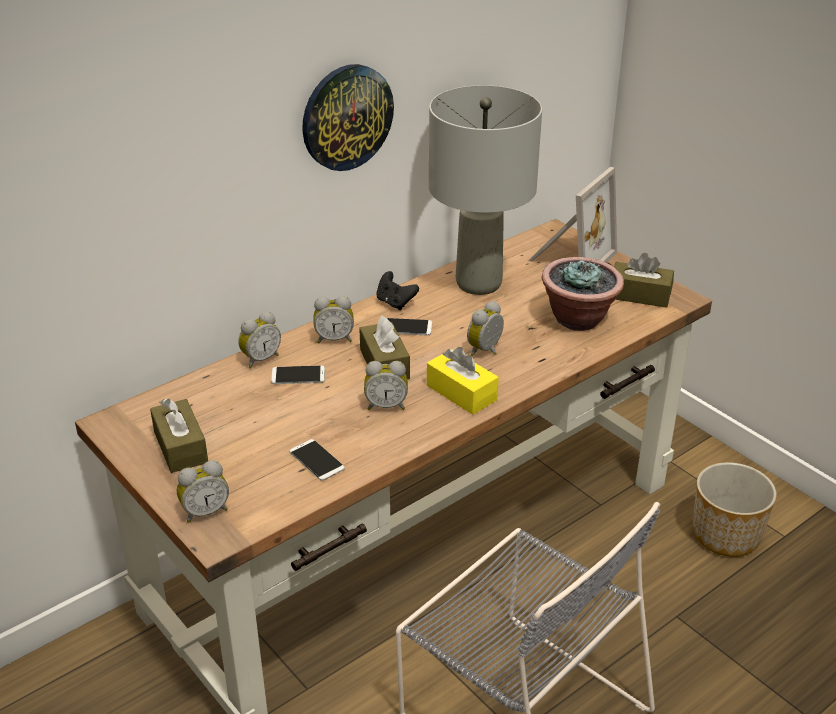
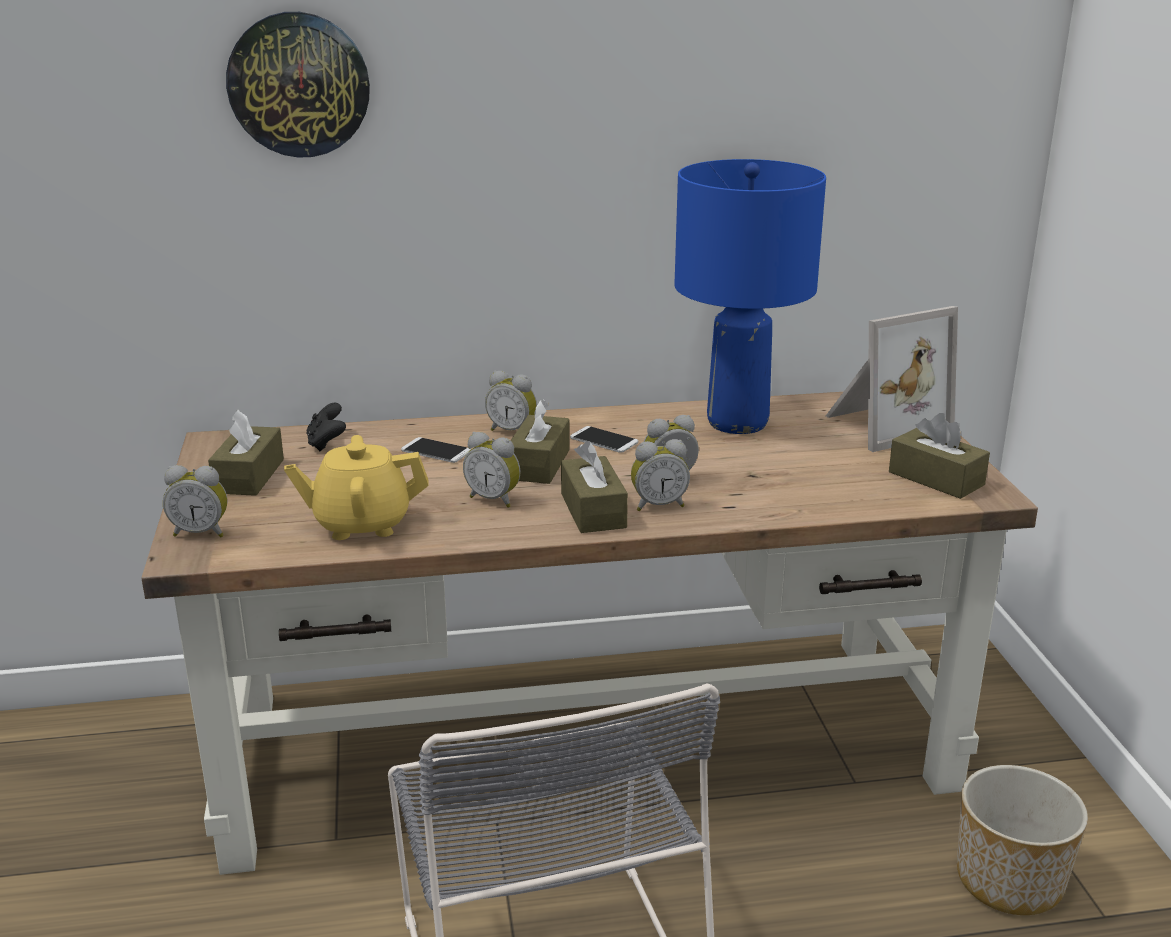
camera: 30 degrees right, 10 degrees down
(260, 359) = (416, 429): alarm clock -> alarm clock (658, 505)
(316, 460) = (361, 524): phone -> yellow teapot
(346, 117) = (579, 162): wall clock -> wall clock (299, 85)
(395, 303) = (618, 417): black game controller -> black game controller (327, 443)
(461, 393) = (593, 510): yellow tissue box -> brown tissue box
(479, 283) = (738, 423): grey table lamp -> blue table lamp
(578, 319) = (824, 481): potted plant -> none

